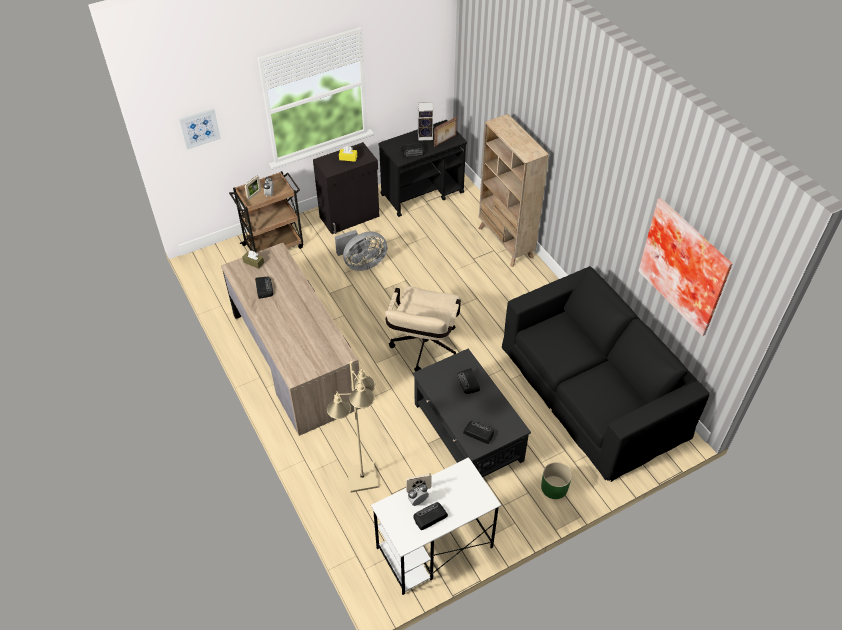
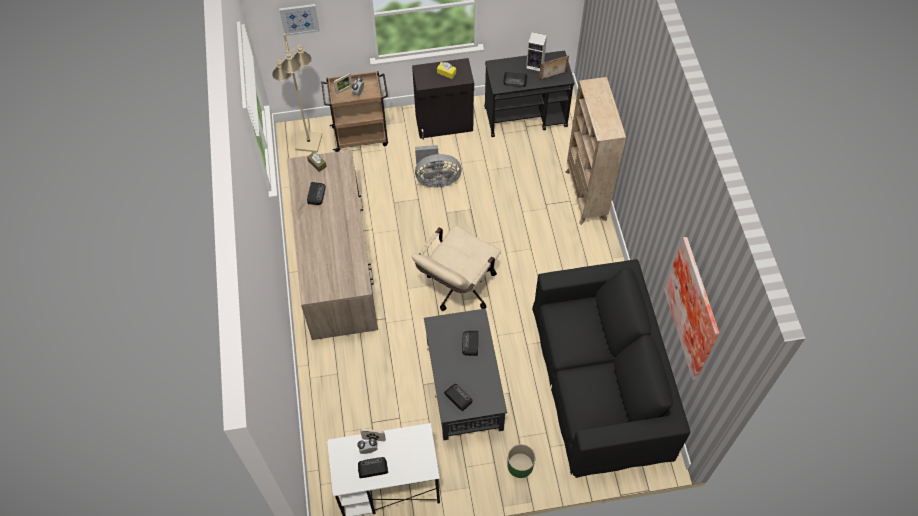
camera: 20 degrees right, 10 degrees up
(362, 478) = (351, 398): beige floor lamp -> beige floor lamp (308, 142)

